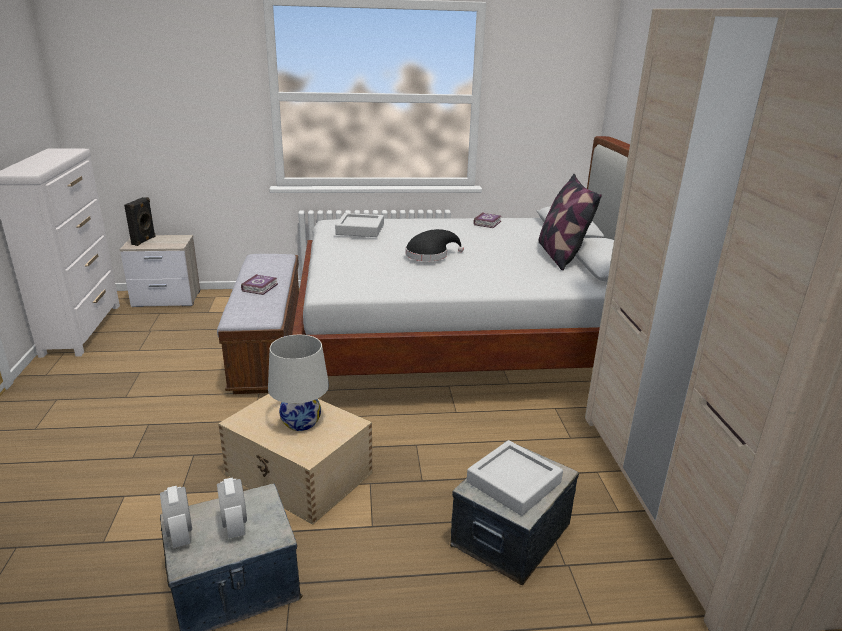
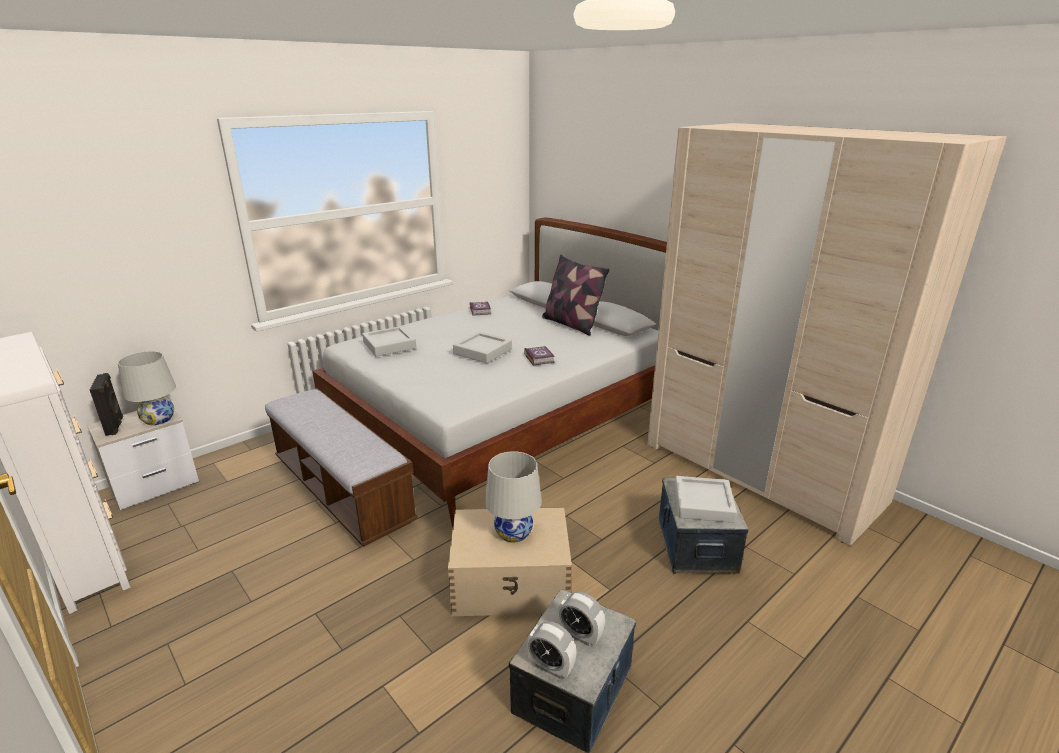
camera: 35 degrees left, 0 degrees up
(171, 244) = (158, 419): none -> white table lamp
(261, 287) = (337, 430): book -> book (539, 358)
(430, 255) = (482, 351): black hat -> grey tray

